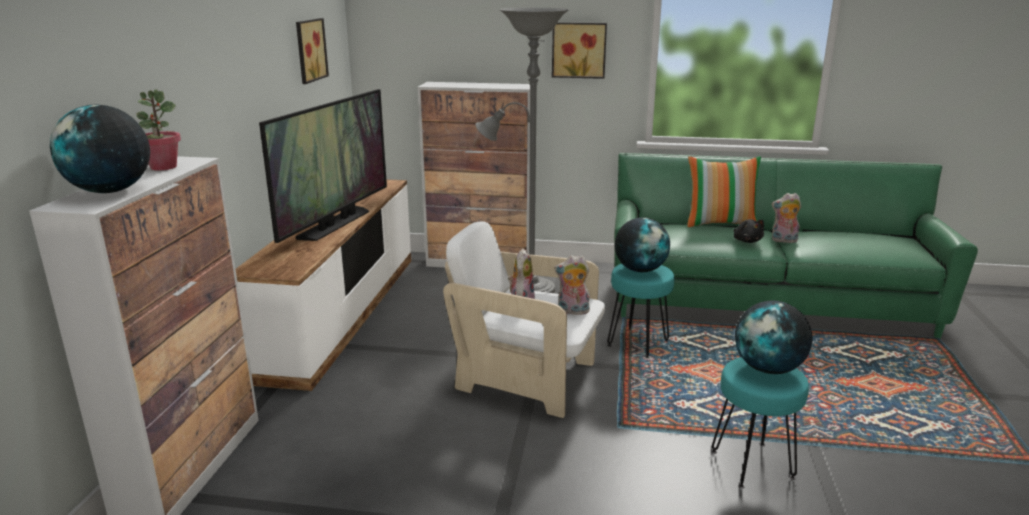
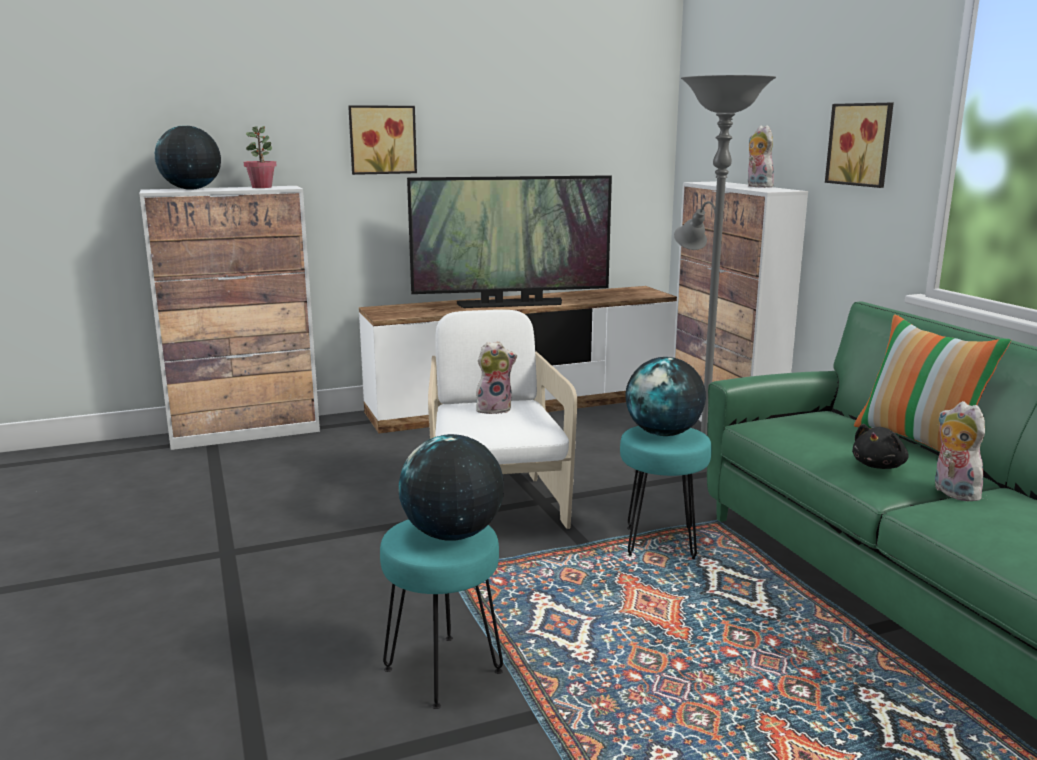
camera: 60 degrees right, 5 degrees down
(309, 50) = (574, 131): picture -> picture (382, 139)
(572, 311) = (507, 430): plush toy -> plush toy (757, 187)

